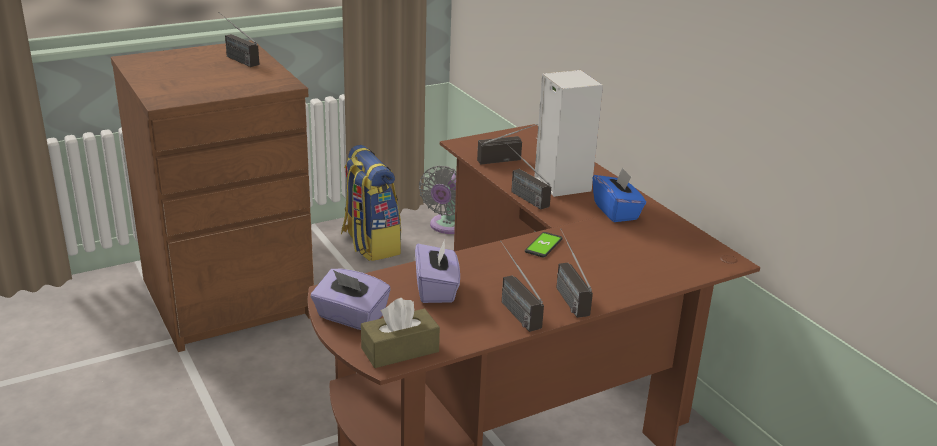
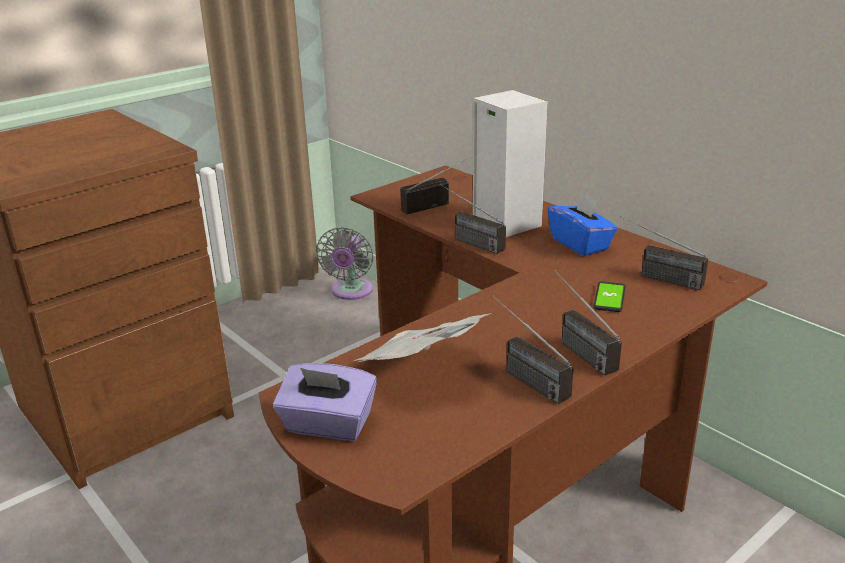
camera: 10 degrees left, 0 degrees up
(235, 58) = (96, 129): radio -> radio (656, 277)
(370, 244) = (273, 324): backpack -> none
(400, 350) = (409, 459): brown tissue box -> none
(436, 289) = (421, 368): purple tissue box -> newspaper
(543, 245) = (521, 294): phone -> phone (609, 298)

